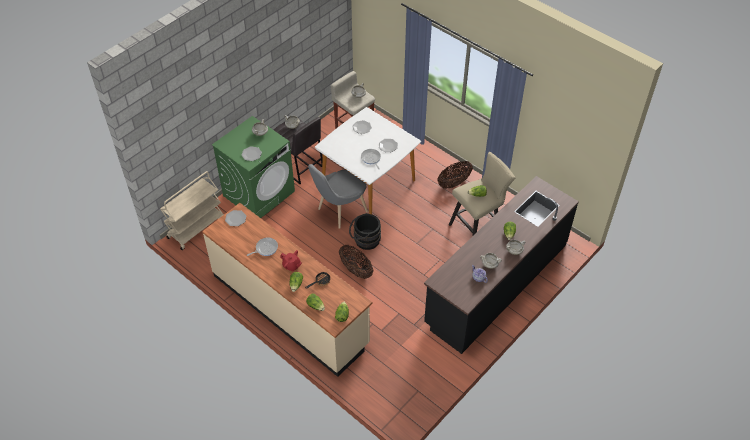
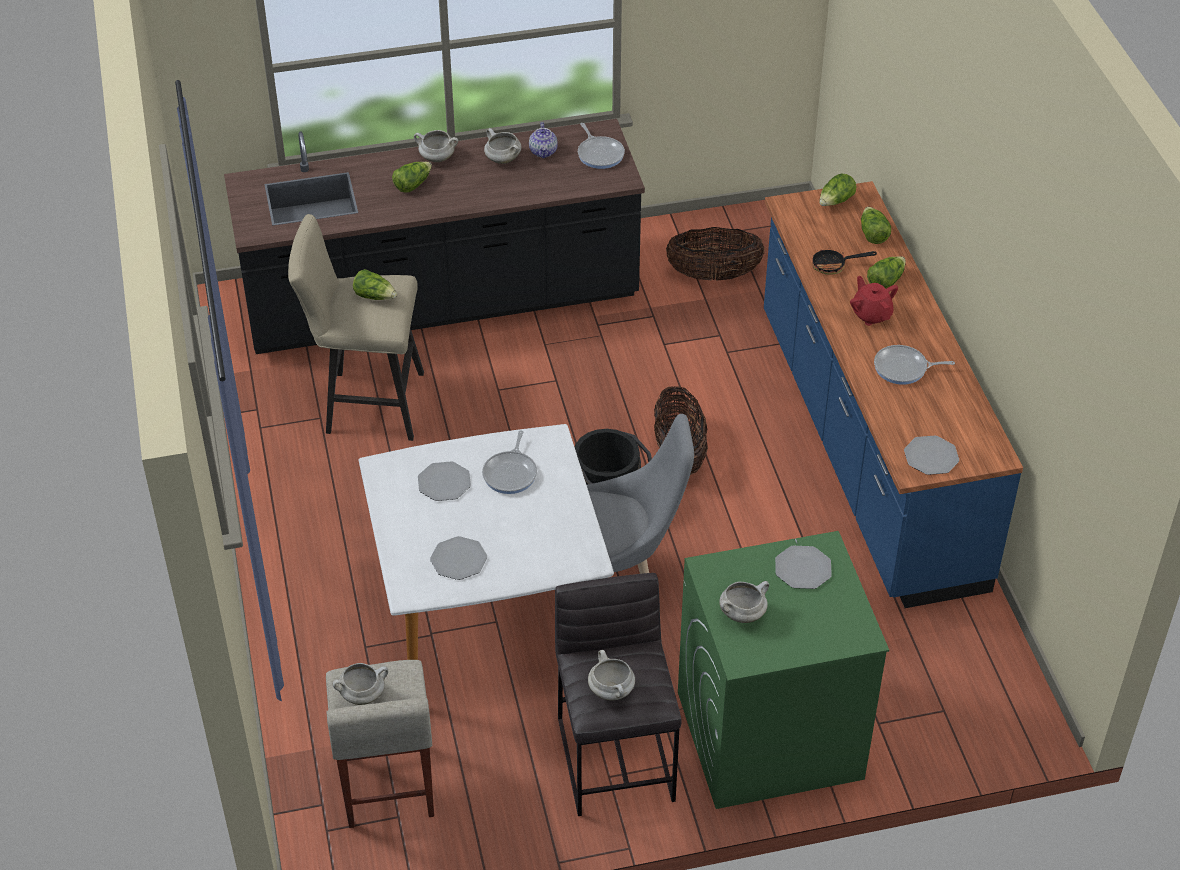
camera: 145 degrees left, 5 degrees down
(196, 227) = (978, 729): beige cart -> none
(290, 309) = (867, 449): beige counter -> blue counter
(454, 183) = (305, 516): basket -> basket (713, 275)
(456, 289) = (600, 154): none -> frying pan

